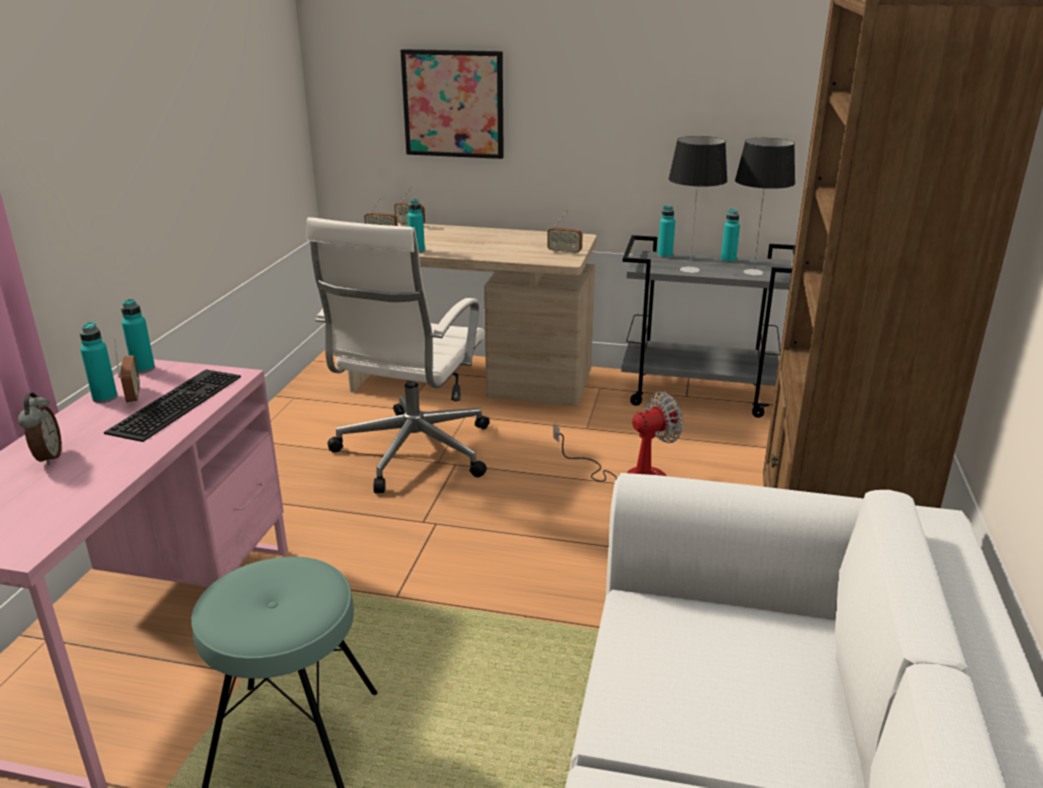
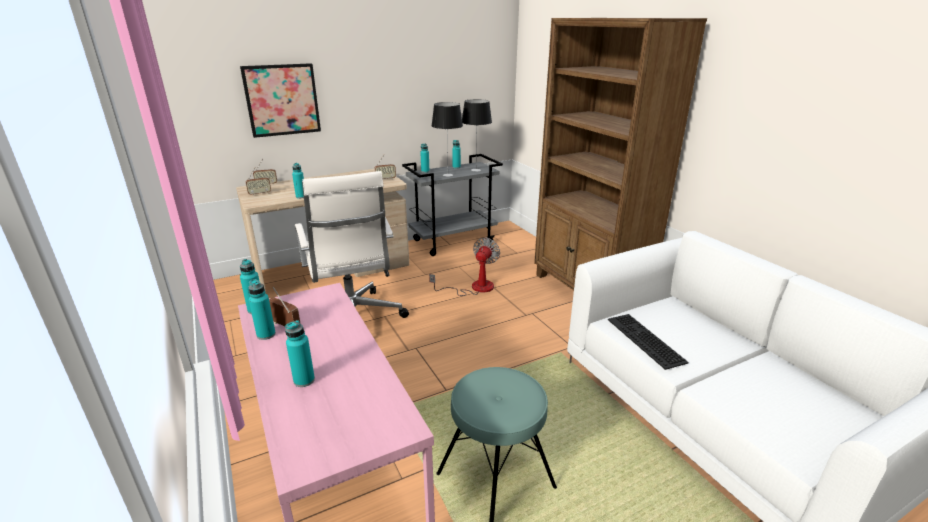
camera: 40 degrees left, 0 degrees up
(47, 457) = (304, 380): alarm clock -> turquoise bottle
(175, 402) = (322, 318): keyboard -> keyboard (643, 340)

